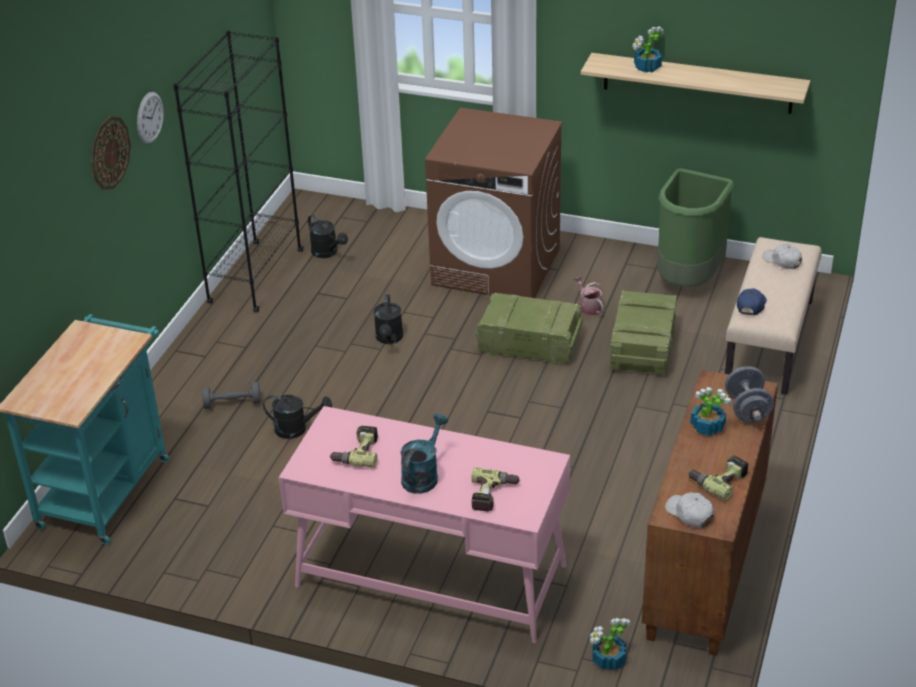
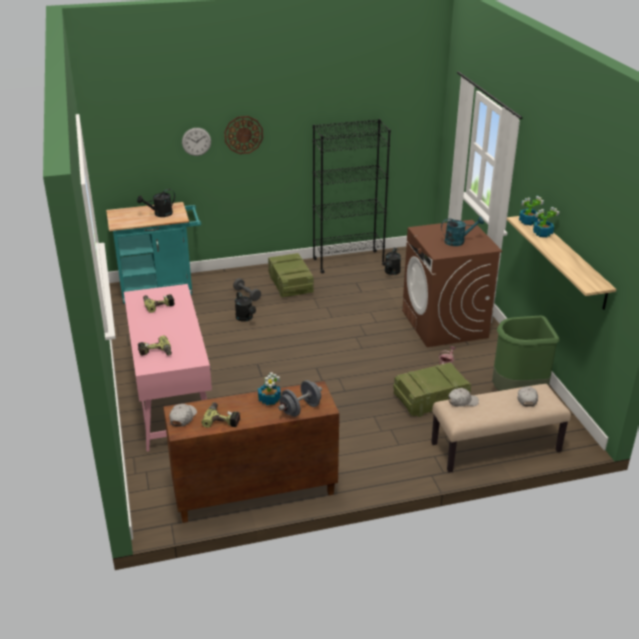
camera: 55 degrees right, 5 degrees down
(149, 117) = (287, 133): wall clock -> wall clock (196, 141)
(389, 339) = (343, 316): black watering can -> black watering can (160, 214)
(423, 475) = (155, 328): turquoise watering can -> turquoise watering can (458, 241)
(531, 343) = (389, 360): crate -> crate (291, 285)
(608, 659) = (151, 481): potted plant -> potted plant (527, 222)
(751, 305) = (462, 401): blue cap -> white cap

